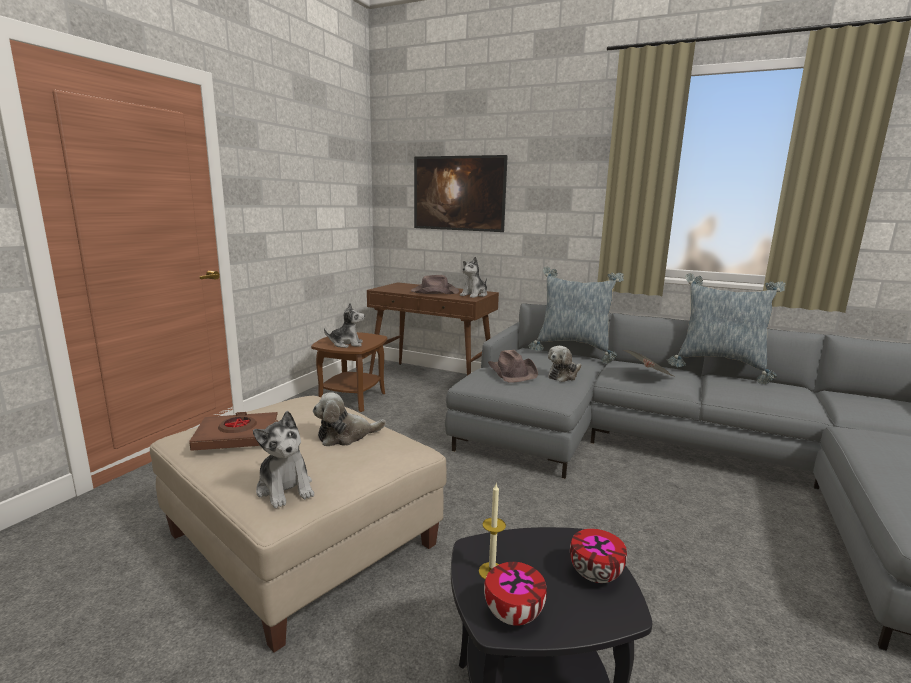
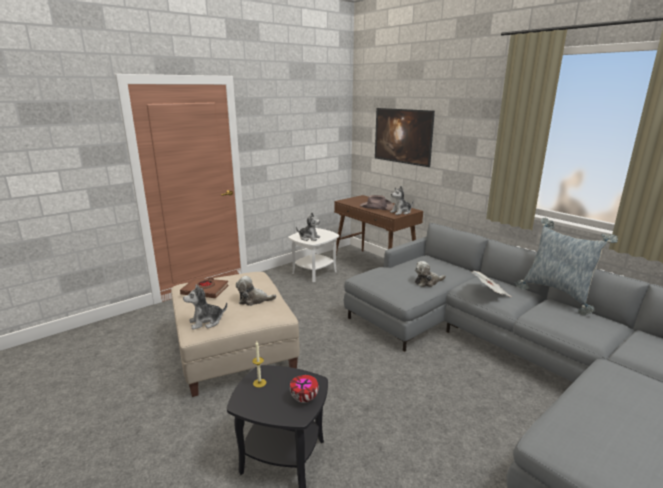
camera: 25 degrees right, 5 degrees up
(285, 488) = (206, 322): plush toy -> plush toy turned 75 degrees clockwise
(352, 399) = (314, 272): brown side table -> white side table
(511, 614) = (249, 402): bowl -> none
(512, 372) = (393, 274): brown hat -> none
(572, 354) = (457, 266): pillow -> none

